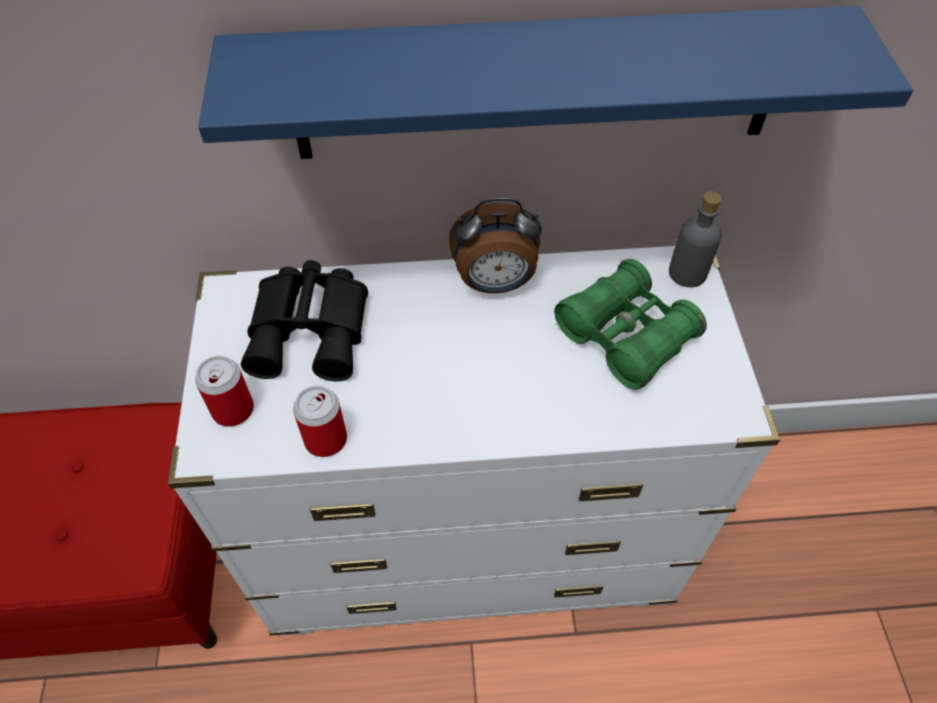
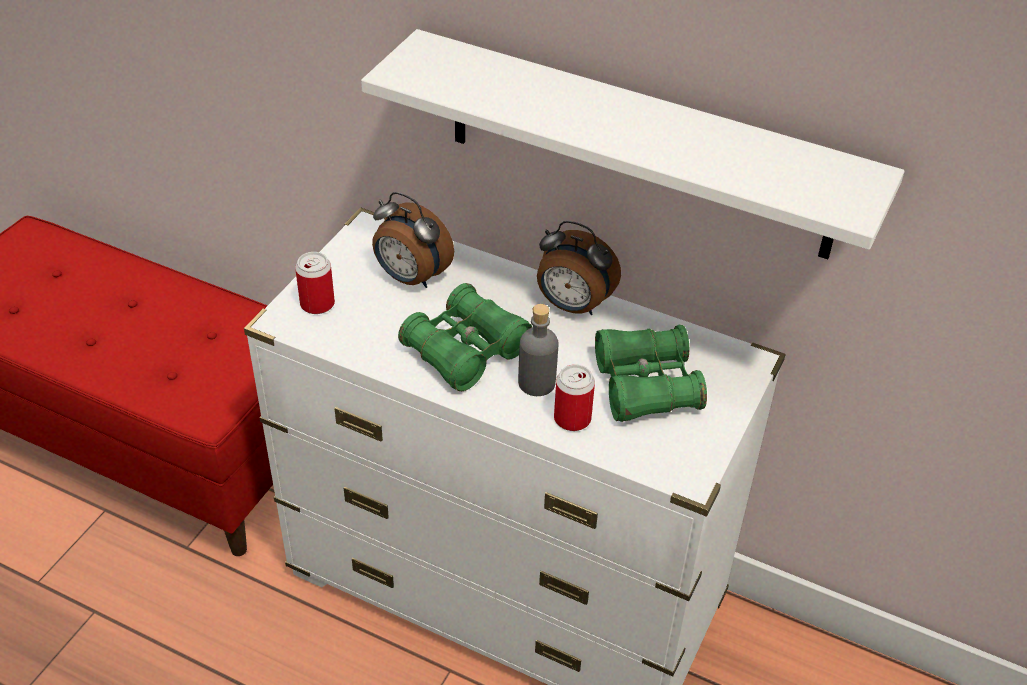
camera: 30 degrees right, 10 degrees down
(313, 329) = (410, 278): black binoculars -> alarm clock
(325, 439) = (365, 350): can -> can (572, 418)
(430, 385) = (465, 351): none -> green binoculars
(537, 86) = (639, 146): blue shelf -> white shelf
(687, 273) = (741, 366): grey bottle -> grey bottle (536, 383)

